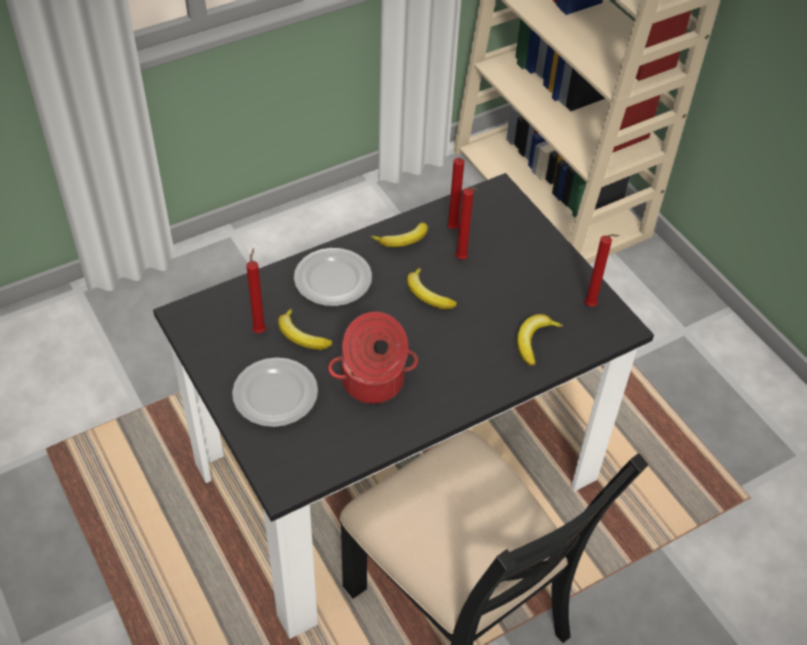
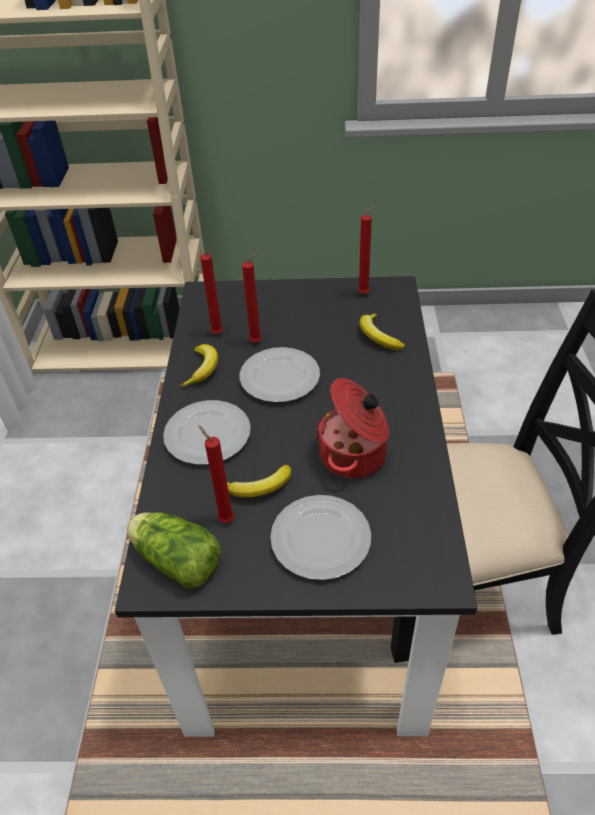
camera: 55 degrees left, 5 degrees down
(209, 319) = (175, 559): none -> lettuce
(427, 295) = (279, 378): banana -> plate

